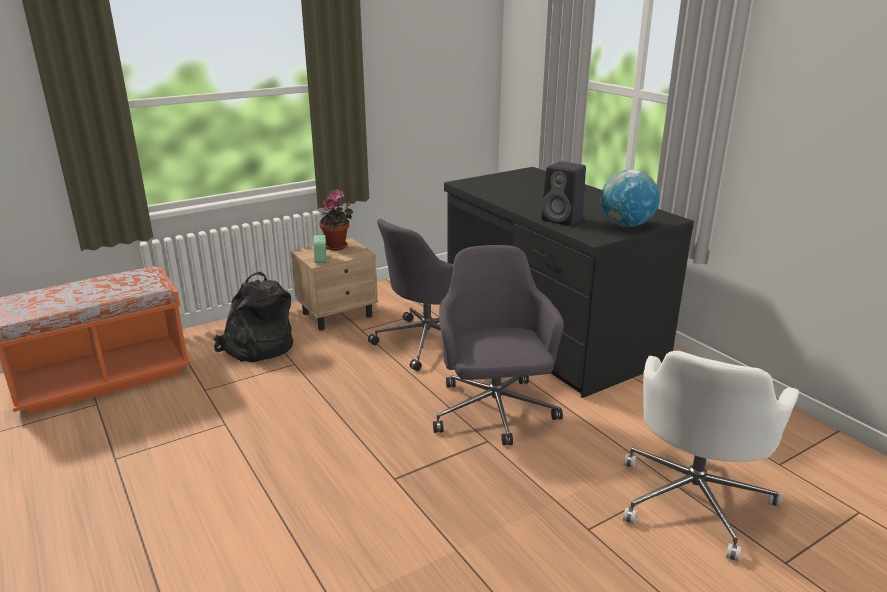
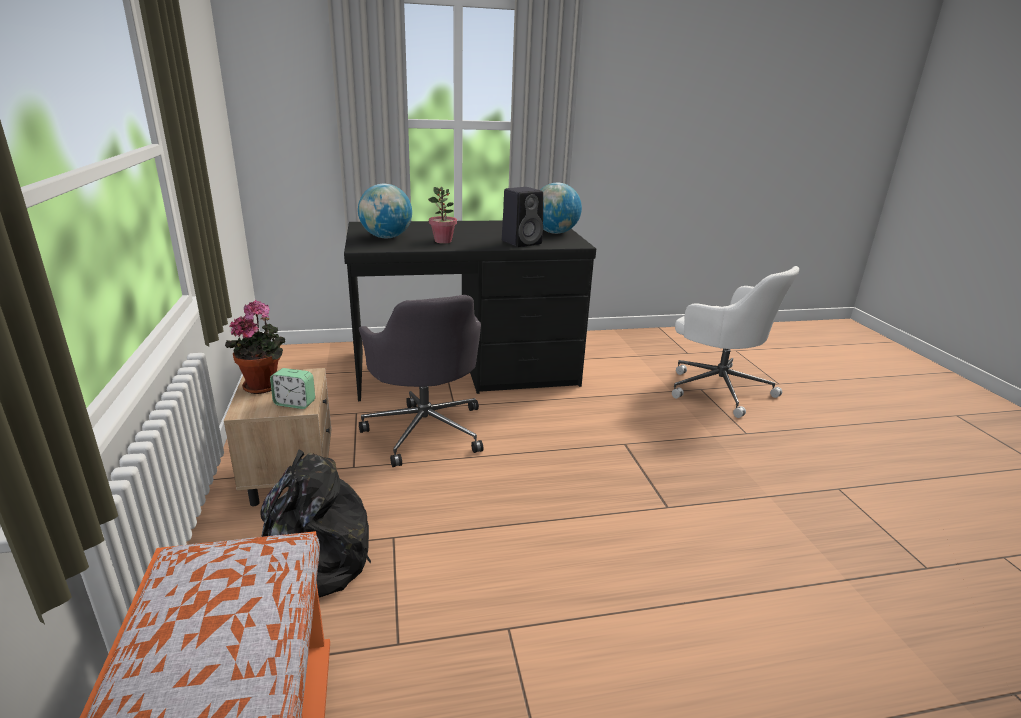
camera: 70 degrees left, 0 degrees up
(494, 412) = (582, 429): grey office chair -> none
(502, 182) = (386, 237): none -> globe
(520, 197) = (443, 241): none -> potted plant

